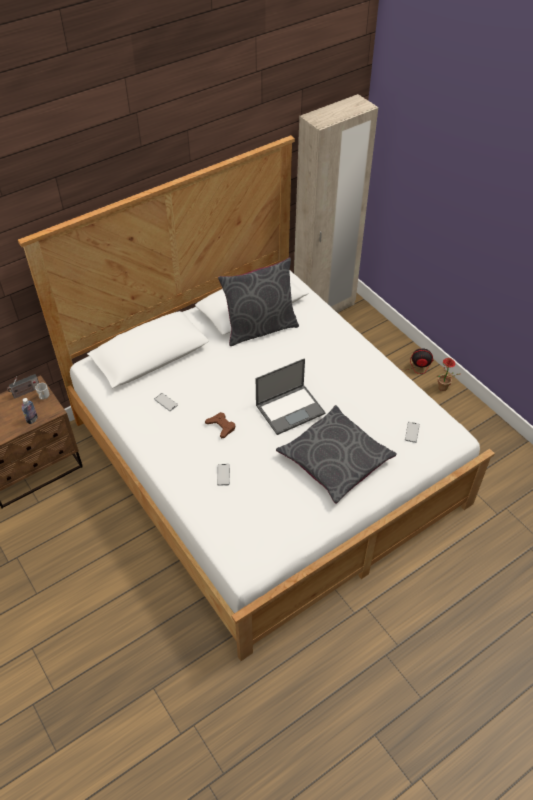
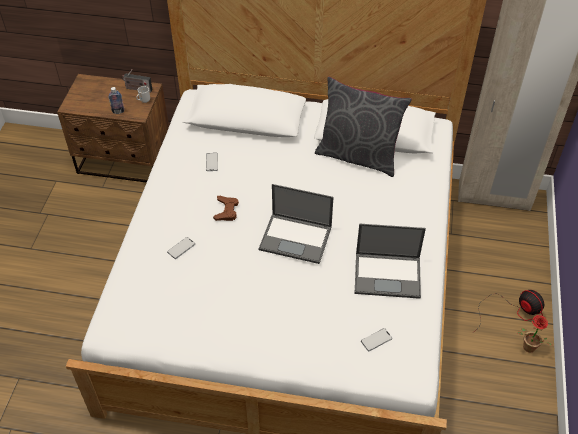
camera: 45 degrees right, 0 degrees up
(335, 460) = (280, 307): grey pillow -> none
(371, 389) = (388, 275): none -> laptop

